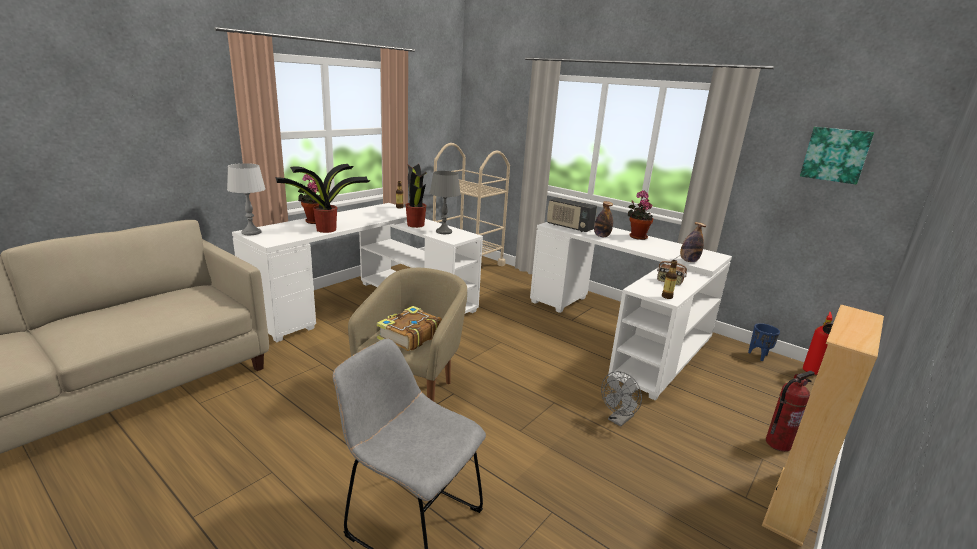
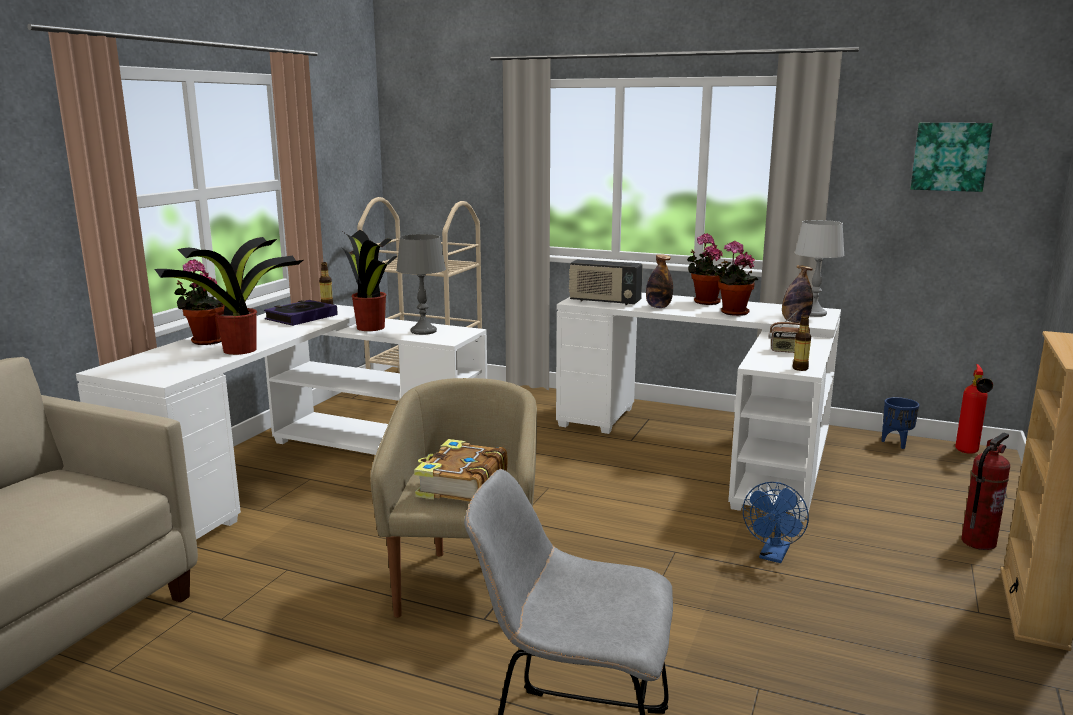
camera: 15 degrees left, 5 degrees down
(251, 232) = (113, 370): grey table lamp -> grey table lamp (813, 313)
(378, 213) = (301, 317): none -> book
(618, 420) = (773, 556): grey fan -> blue fan
(649, 247) = (732, 313): none -> potted plant

